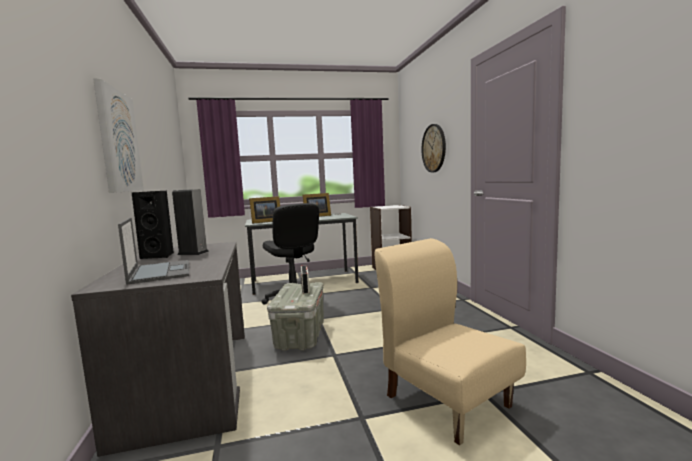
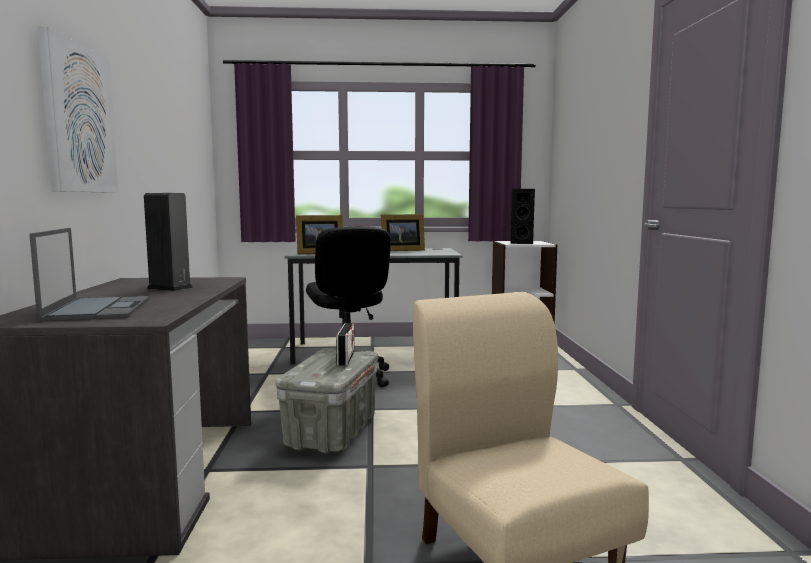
camera: 10 degrees right, 0 degrees up
(159, 255) = (122, 288): black speaker -> black speaker (521, 243)
(434, 148) = (596, 148): wall clock -> none

